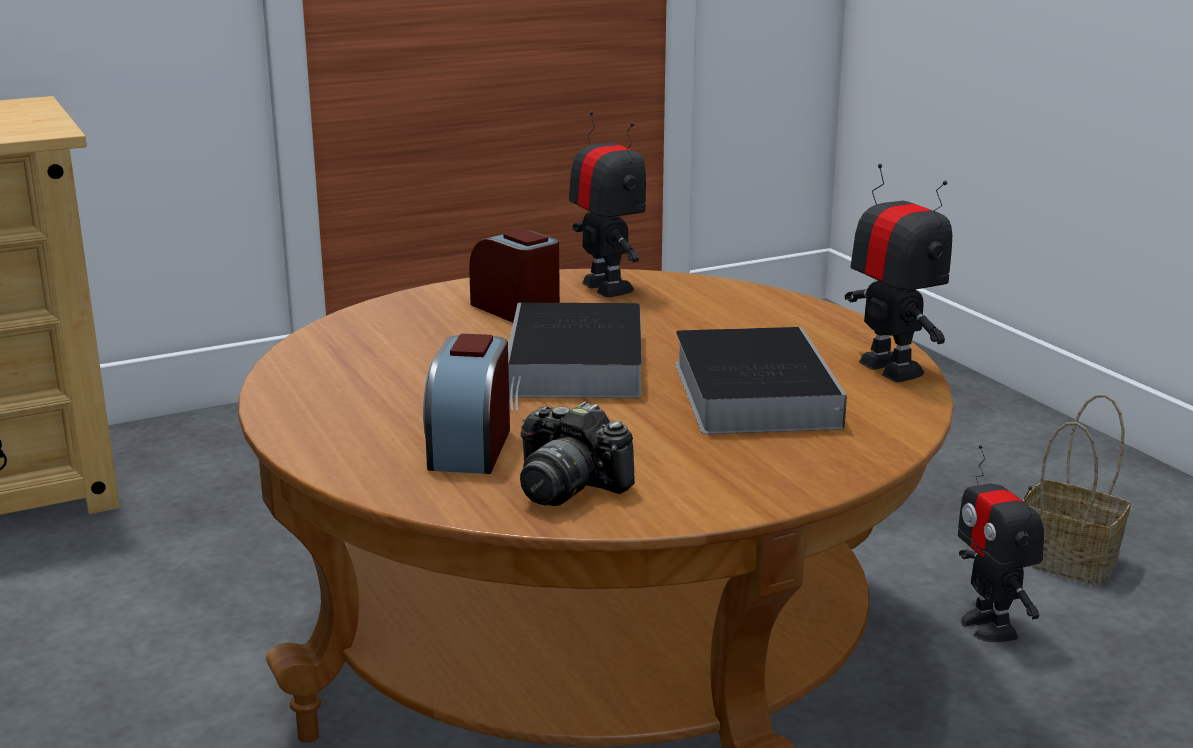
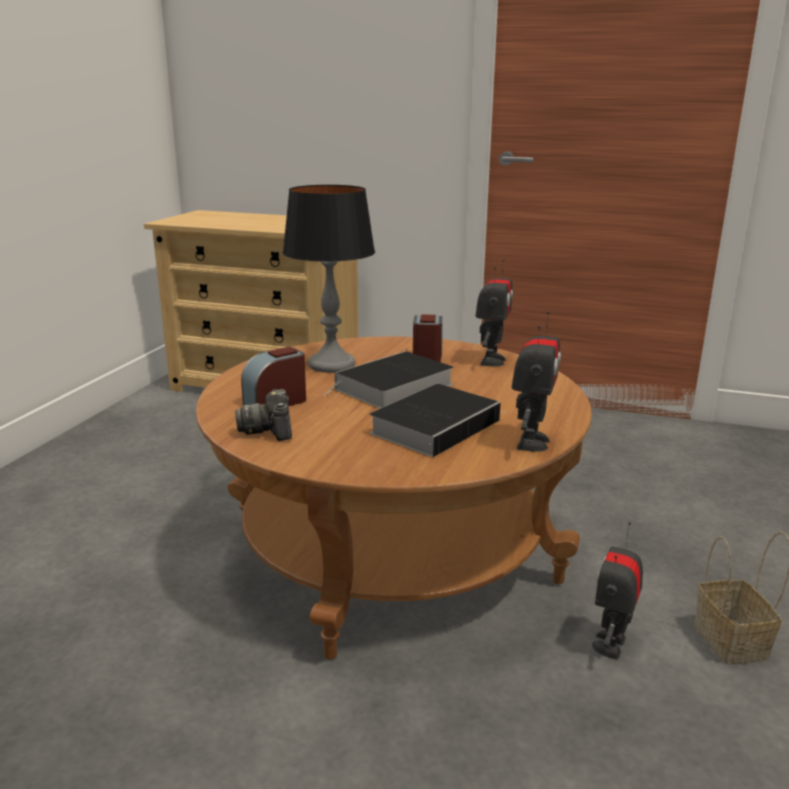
camera: 45 degrees right, 0 degrees up
(405, 365) = (331, 365): none -> table lamp

